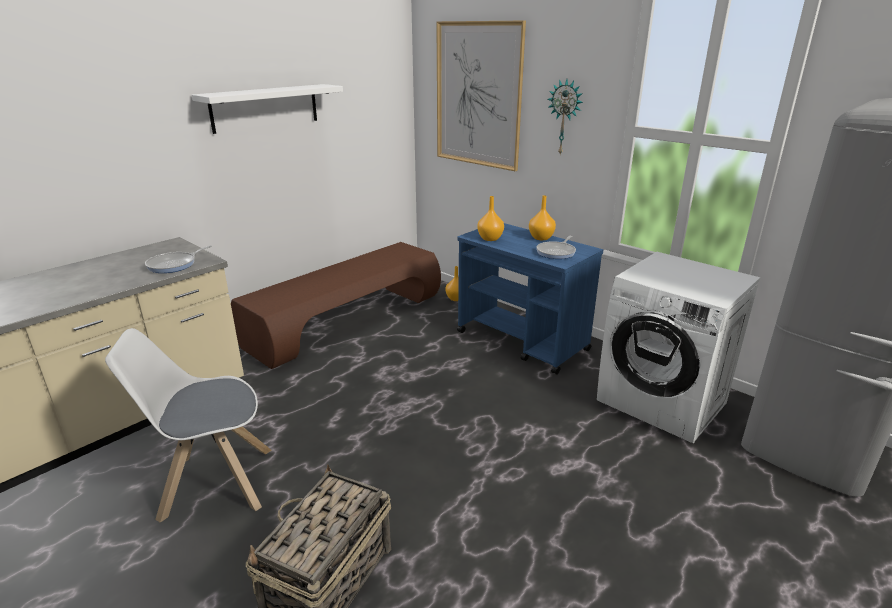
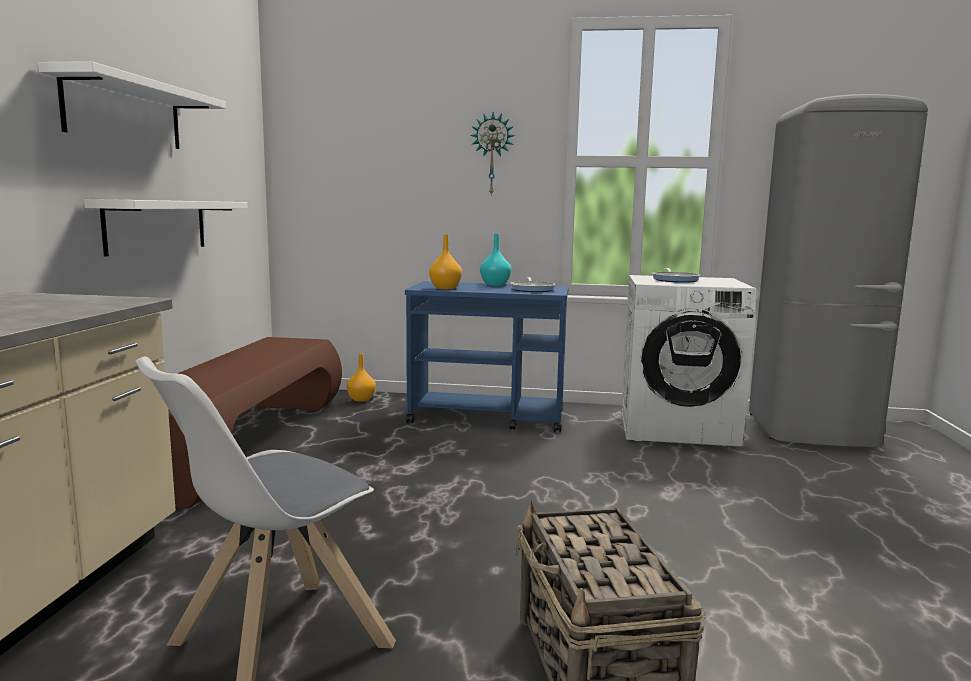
camera: 35 degrees left, 15 degrees down
(174, 265) = (85, 305): frying pan -> frying pan (675, 280)
(296, 177) = (157, 225): none -> white shelf
(478, 95) = (370, 139): picture -> none
(541, 238) = (495, 285): orange vase -> turquoise vase

